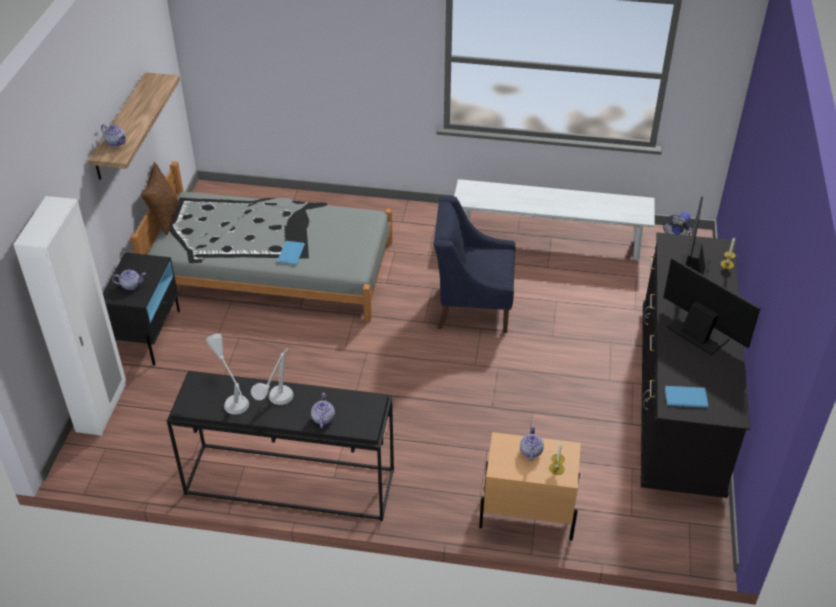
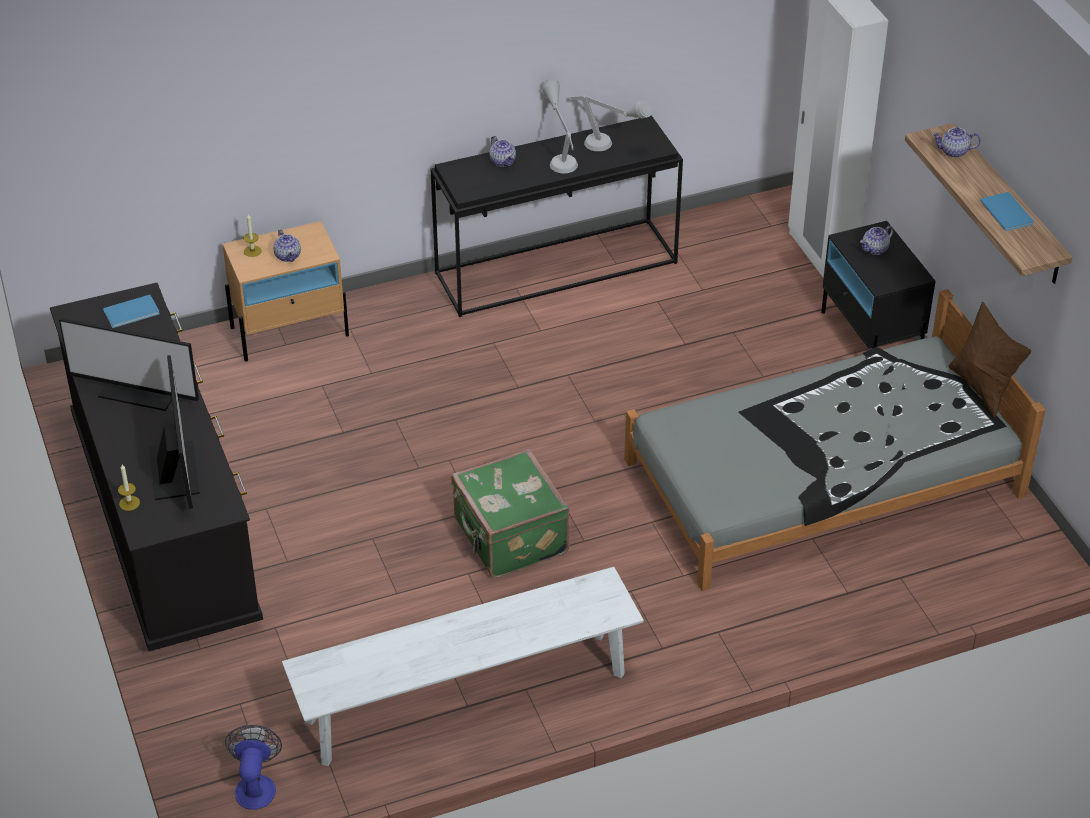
camera: 150 degrees right, 0 degrees up
(290, 254) = (767, 407): blue book -> blue book (1007, 211)
(472, 305) = (509, 538): blue armchair -> green suitcase

